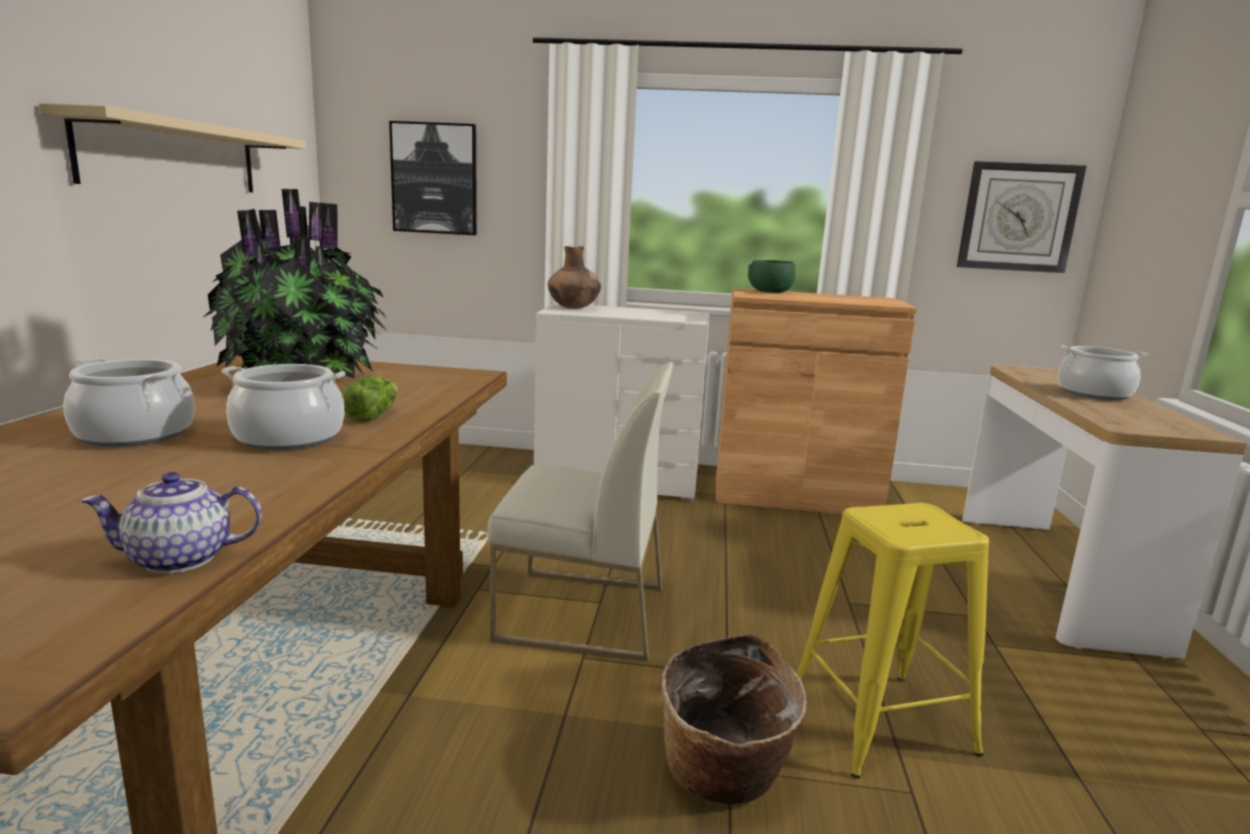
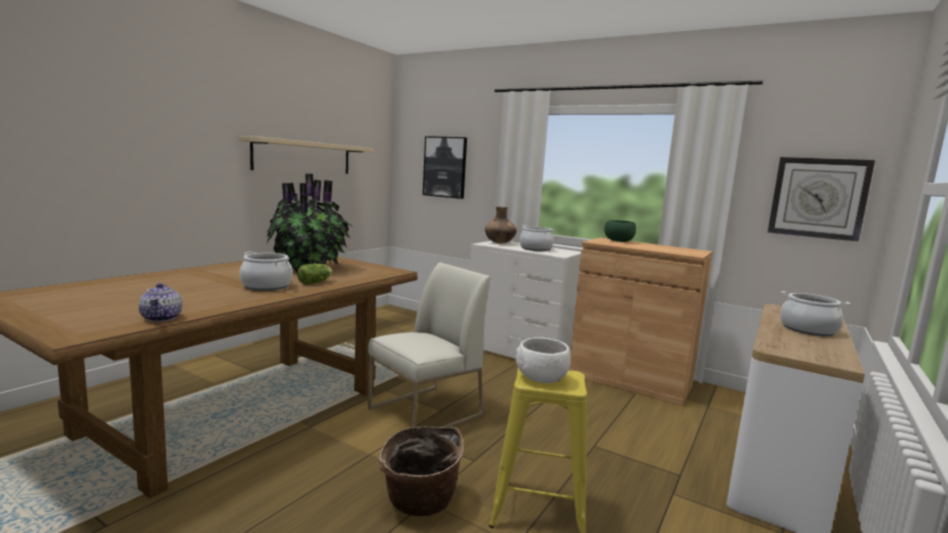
camera: 25 degrees right, 5 degrees down
(135, 434) = (214, 277): cooking pot -> cooking pot (535, 249)
(181, 559) = (162, 318): teapot -> teapot turned 120 degrees counterclockwise
(580, 614) = (425, 413): white chair -> white chair turned 75 degrees counterclockwise
(905, 526) = (541, 378): none -> white bowl

